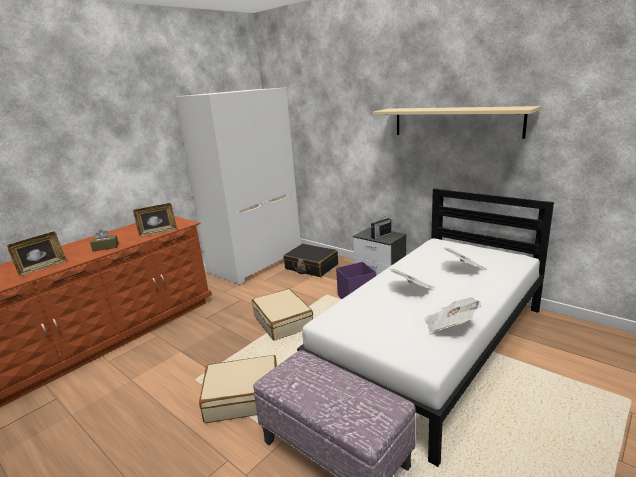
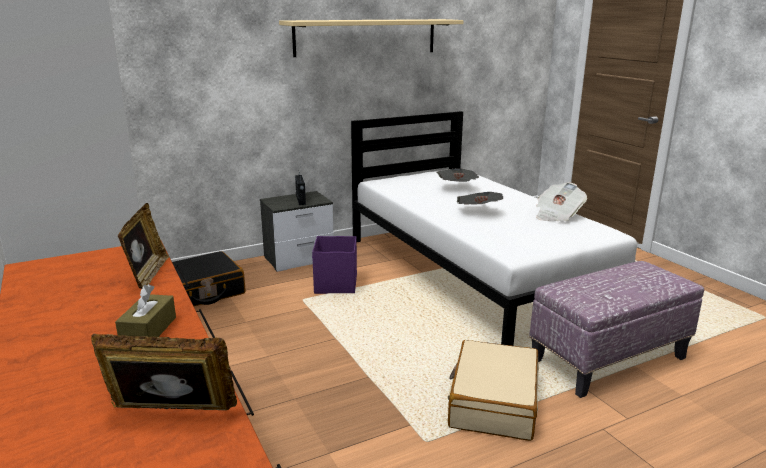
camera: 70 degrees left, 0 degrees up
(42, 268) = (170, 416): picture frame -> picture frame turned 60 degrees counterclockwise
(283, 321) = (337, 343): beige suitcase -> none

